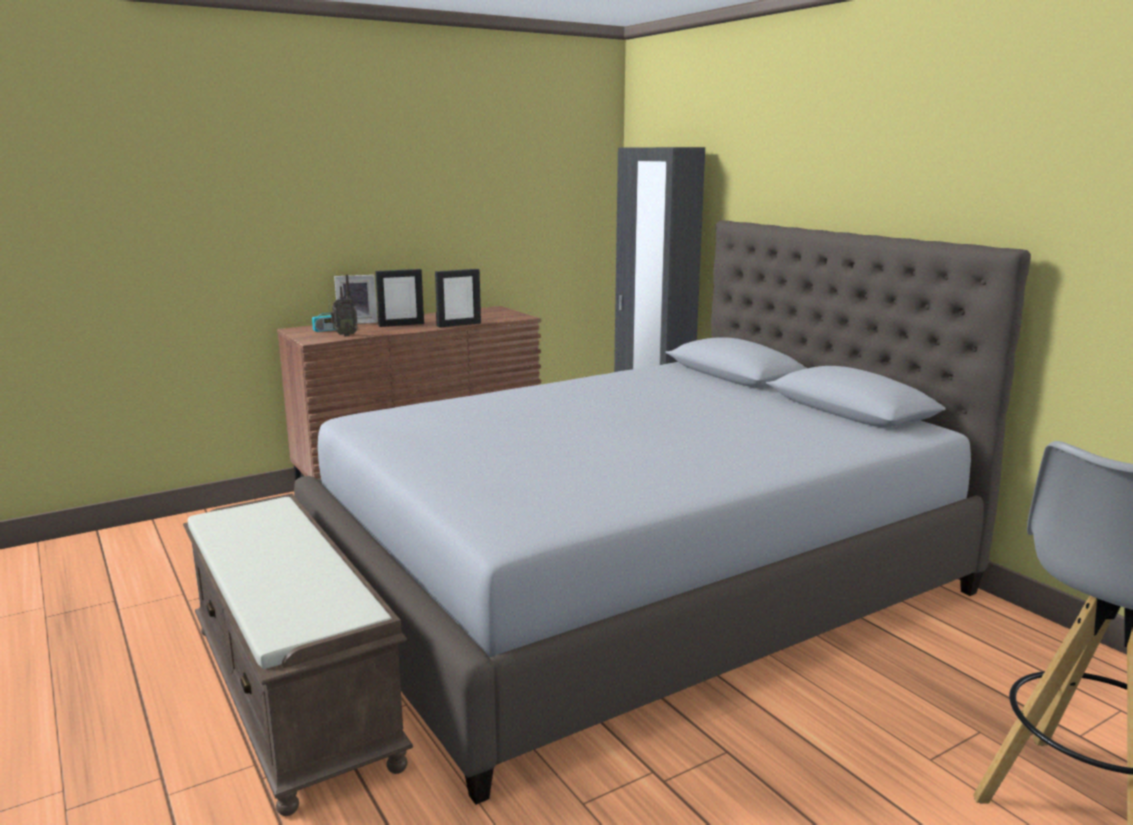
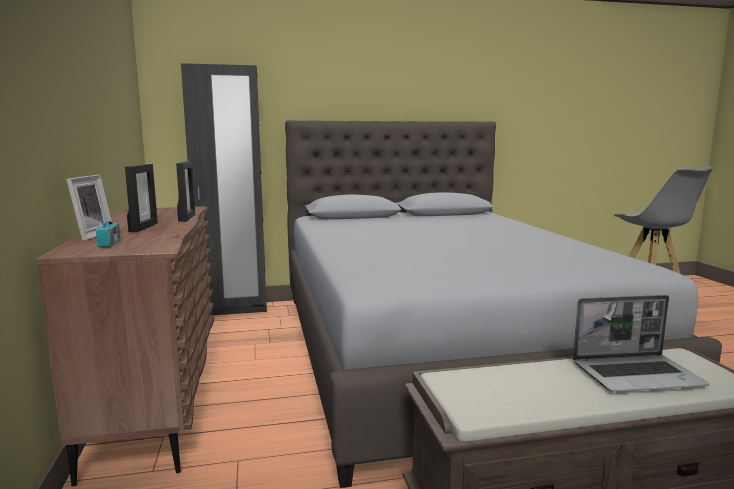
camera: 70 degrees left, 5 degrees down
(294, 582) = (637, 375): none -> laptop
(345, 335) = (156, 240): radio -> none

